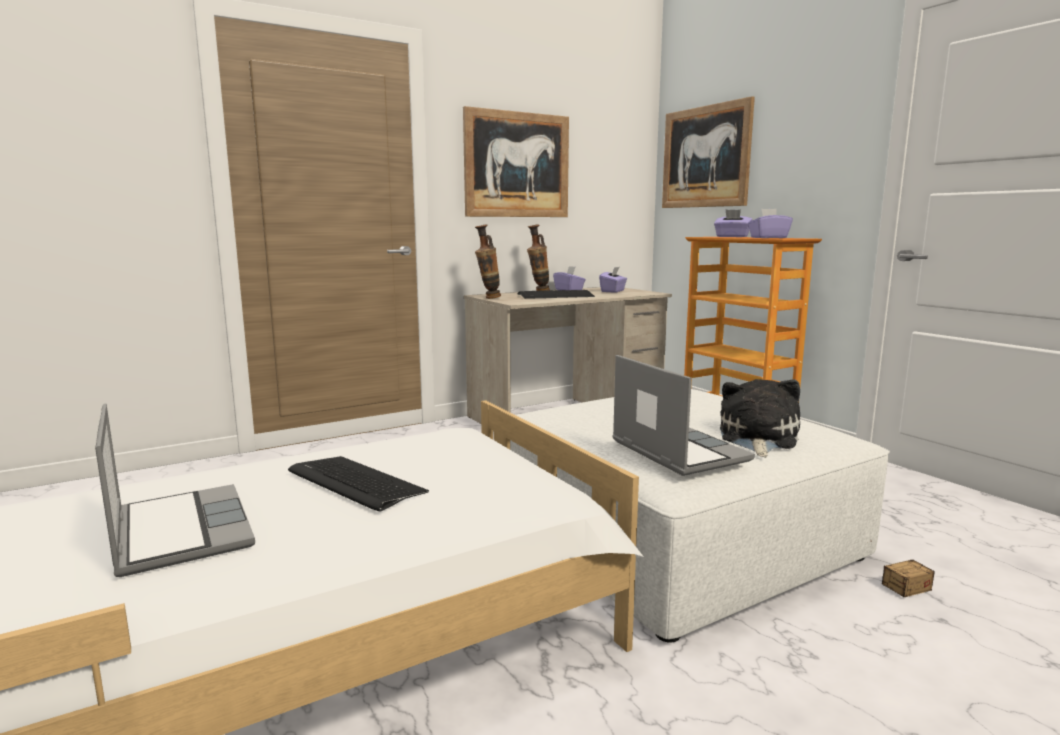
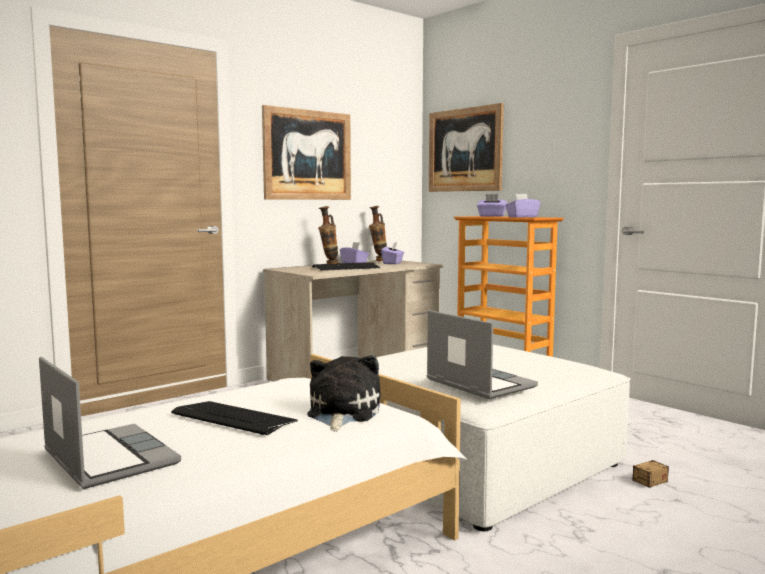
camera: 10 degrees left, 5 degrees down
(488, 298) = (288, 271): vase -> vase (378, 261)
(757, 438) = (535, 373): plush toy -> plush toy (341, 413)

